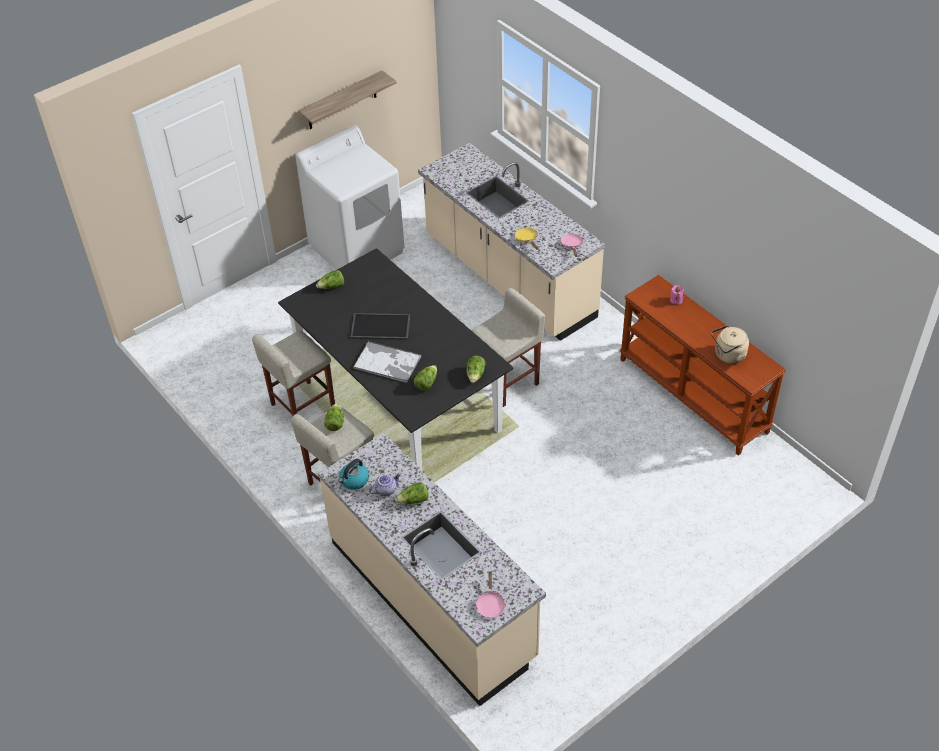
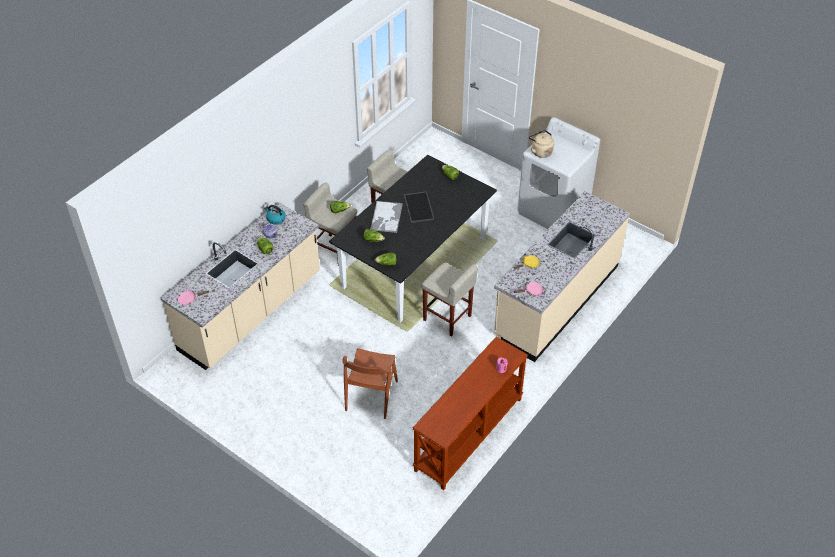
camera: 75 degrees right, 0 degrees up
(342, 101) = (599, 116): shelf -> none
(616, 480) = (371, 396): none -> brown chair
(728, 355) = (449, 408): beige kettle -> beige kettle (540, 151)

